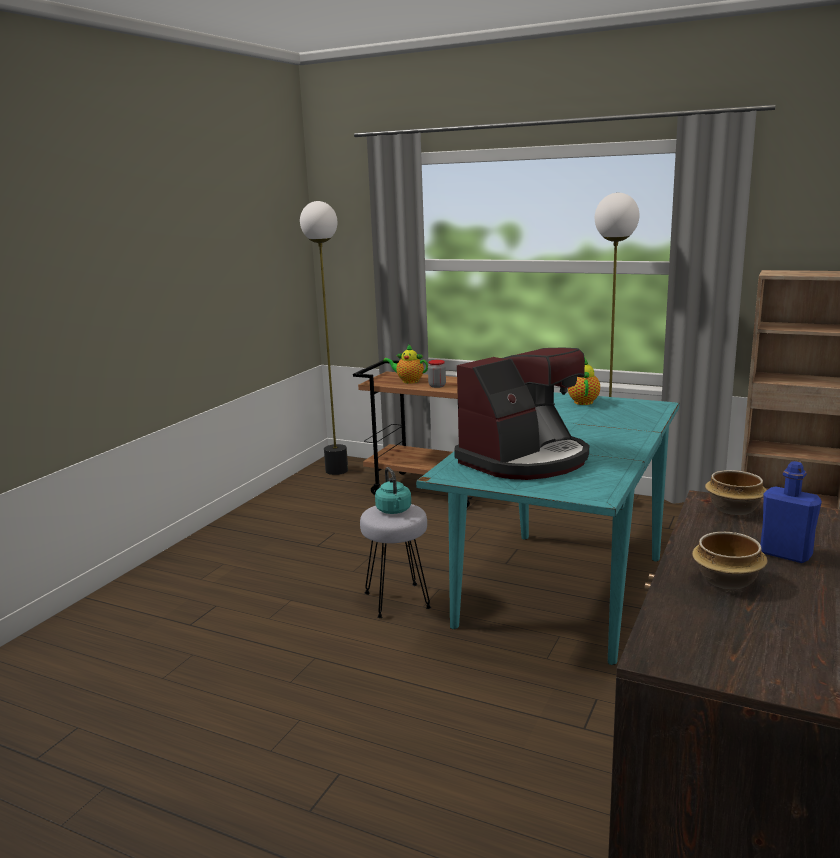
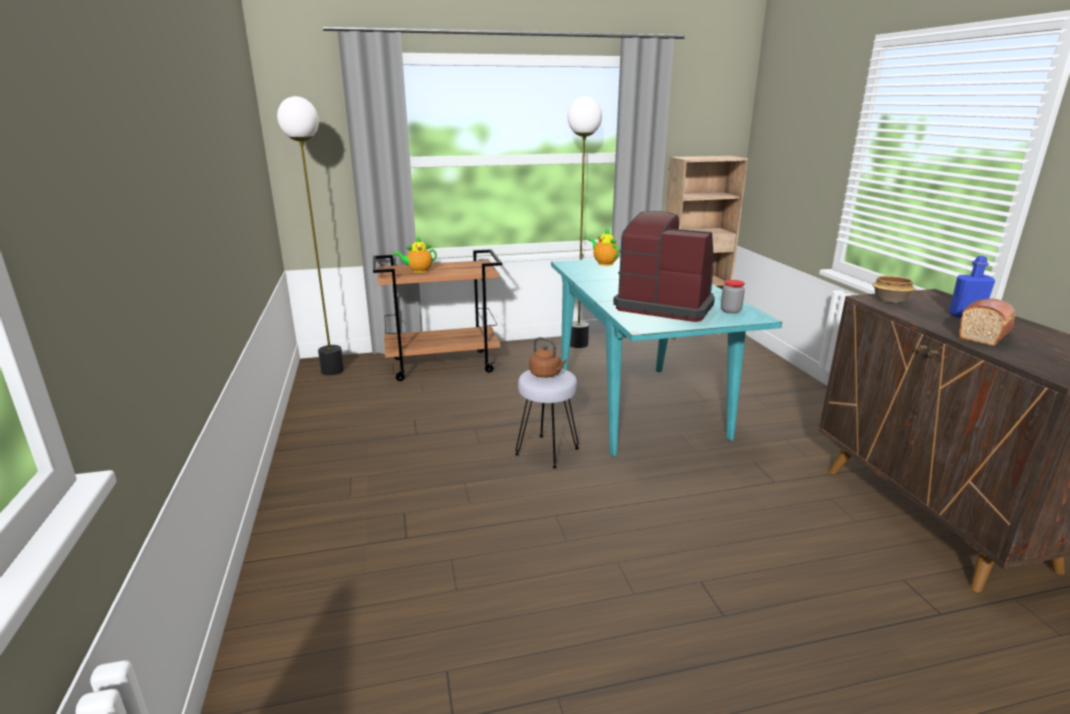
camera: 40 degrees left, 5 degrees up
(394, 511) = (546, 374): turquoise kettle -> brown kettle
(437, 386) = (451, 271): jar -> jar (730, 311)
(525, 460) = (664, 306): coffee machine -> coffee machine turned 75 degrees counterclockwise
(728, 581) = (985, 334): bowl -> bread

